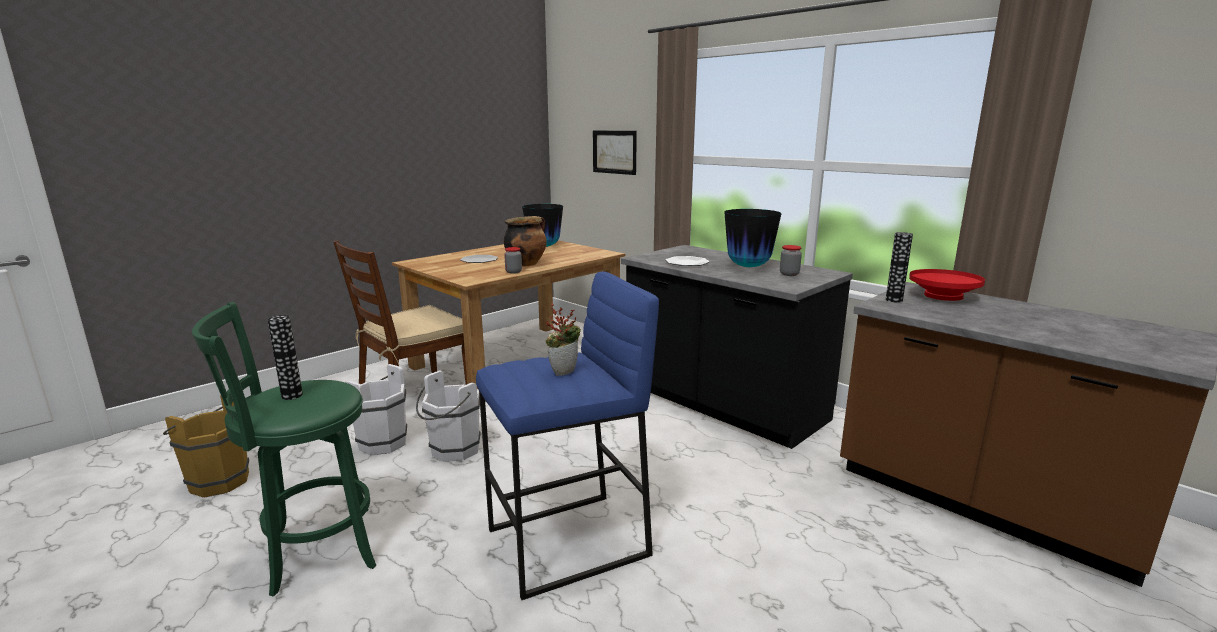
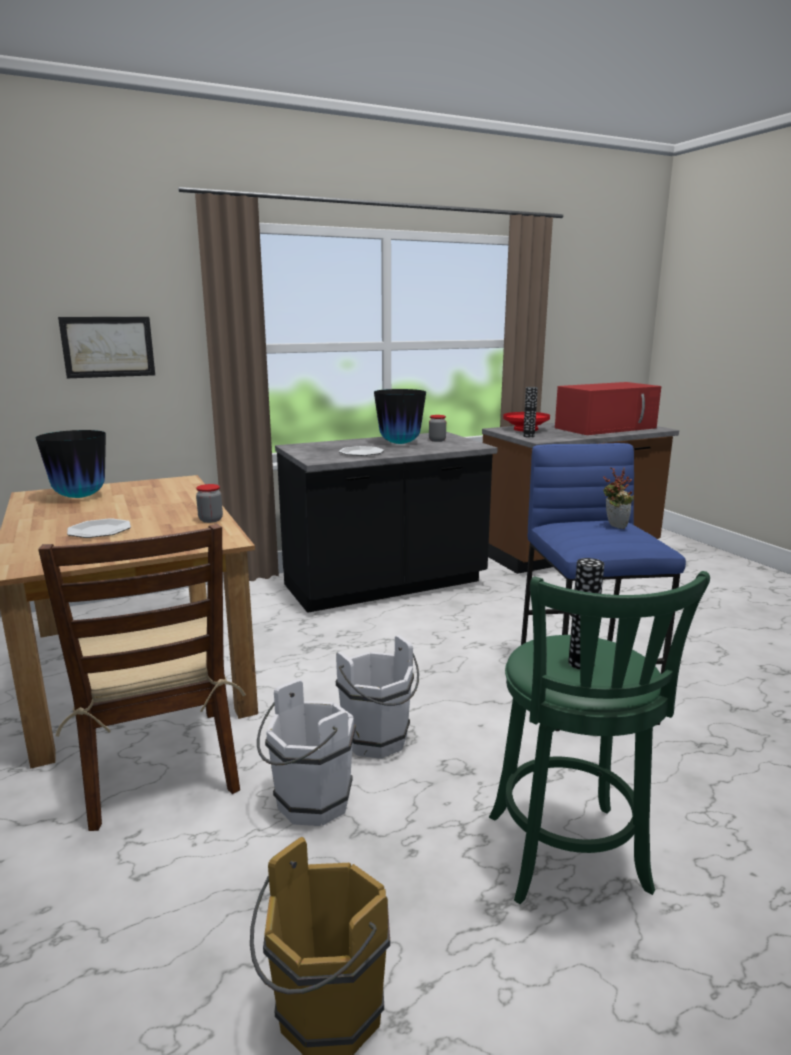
camera: 70 degrees left, 0 degrees up
(526, 264) = (174, 512): cooking pot -> none
(1078, 331) = (606, 428): none -> red microwave

